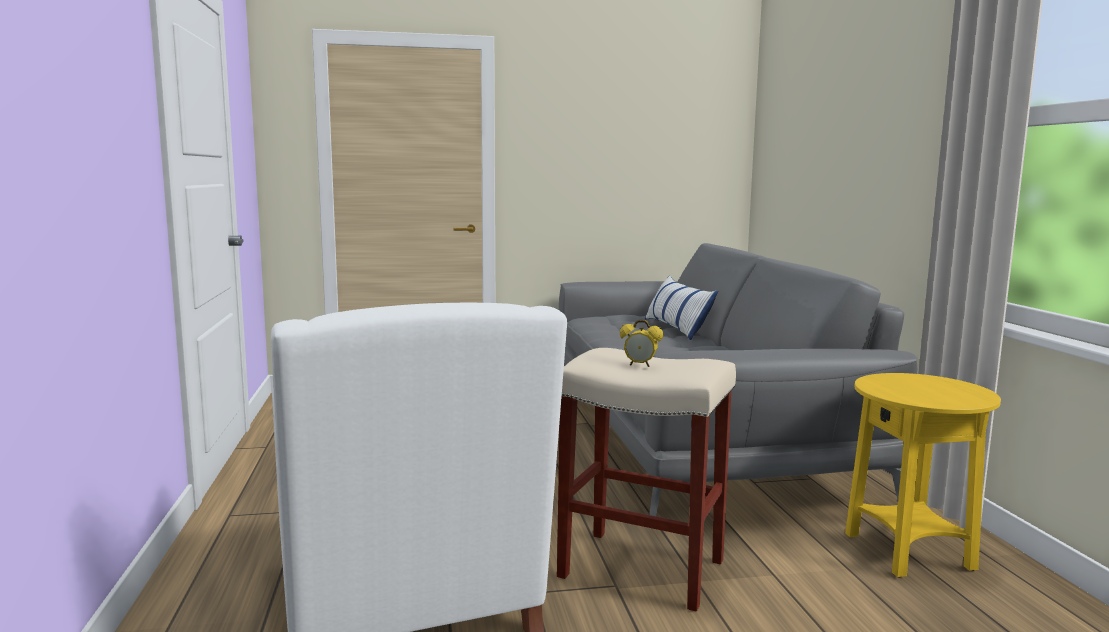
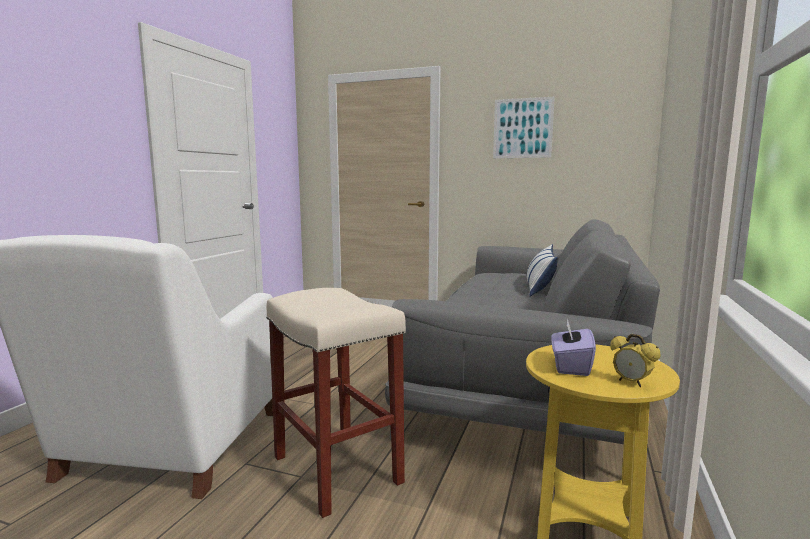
camera: 30 degrees right, 0 degrees up
(606, 129) = (522, 128): none -> picture
(640, 365) = (318, 303): alarm clock -> alarm clock (631, 382)
(909, 392) = (570, 366): none -> purple tissue box

